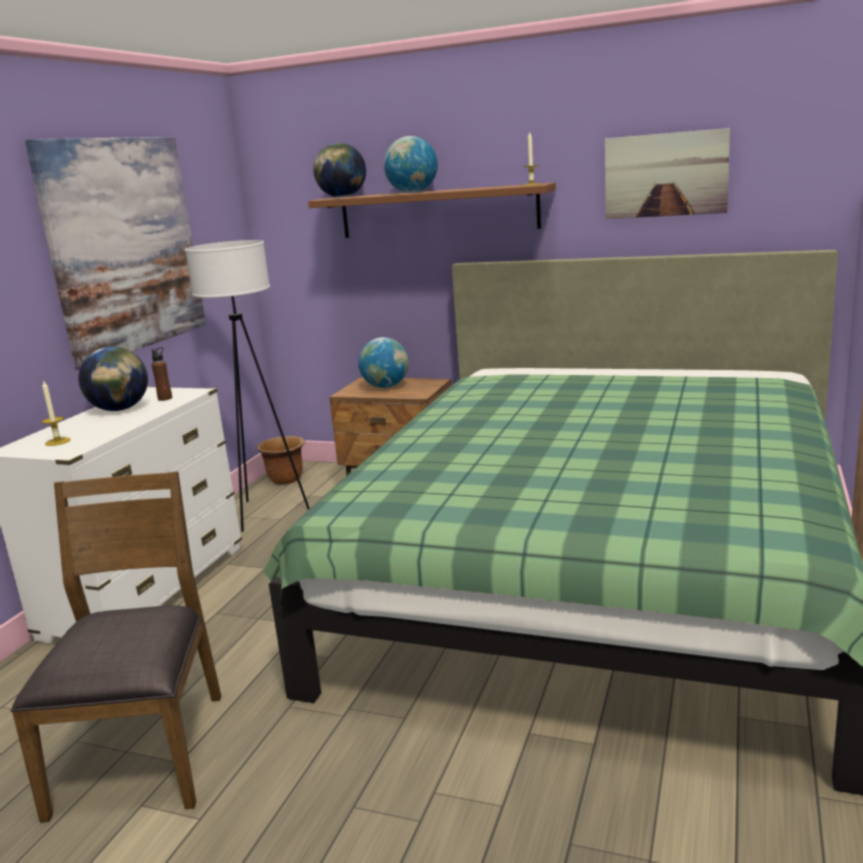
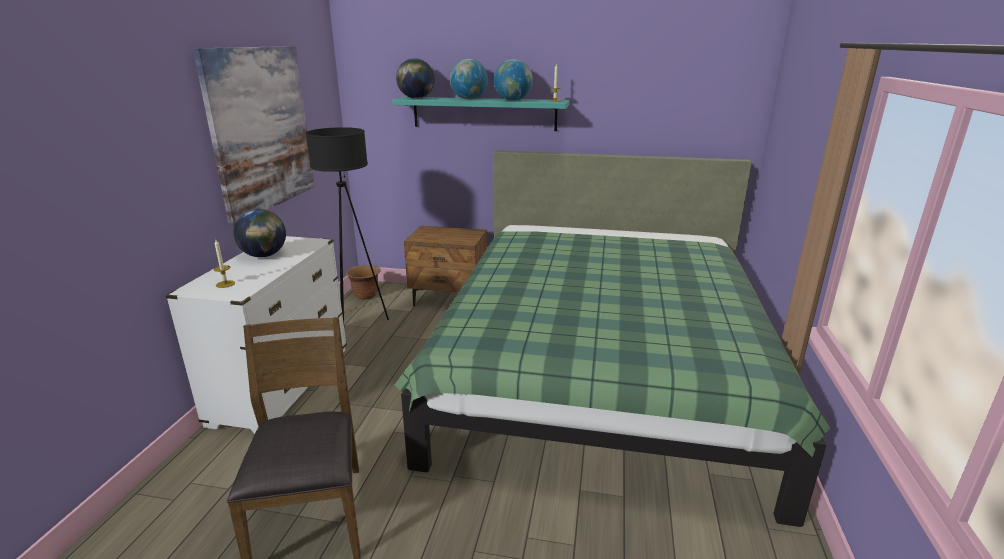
camera: 10 degrees left, 5 degrees up
(165, 398) = (296, 247): brown bottle -> none
(266, 513) = (357, 322): white floor lamp -> black floor lamp
(386, 386) = (442, 234): globe -> globe (513, 100)
(437, 212) = (484, 113): brown shelf -> turquoise shelf
(665, 175) = (644, 101): picture -> none

